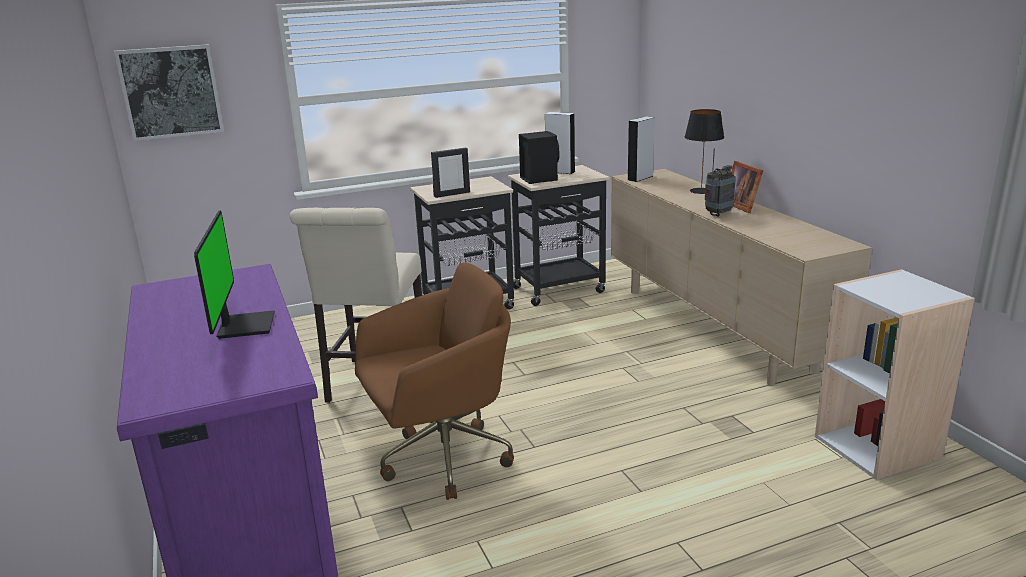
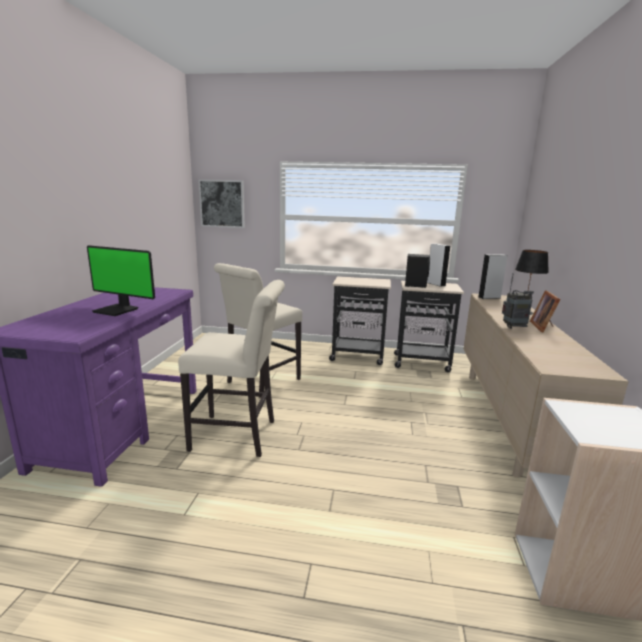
camera: 30 degrees right, 5 degrees down
(243, 326) = (118, 310): monitor -> monitor turned 90 degrees clockwise
(440, 462) = (238, 436): brown office chair -> beige stool
(452, 194) = (351, 283): picture frame -> none

